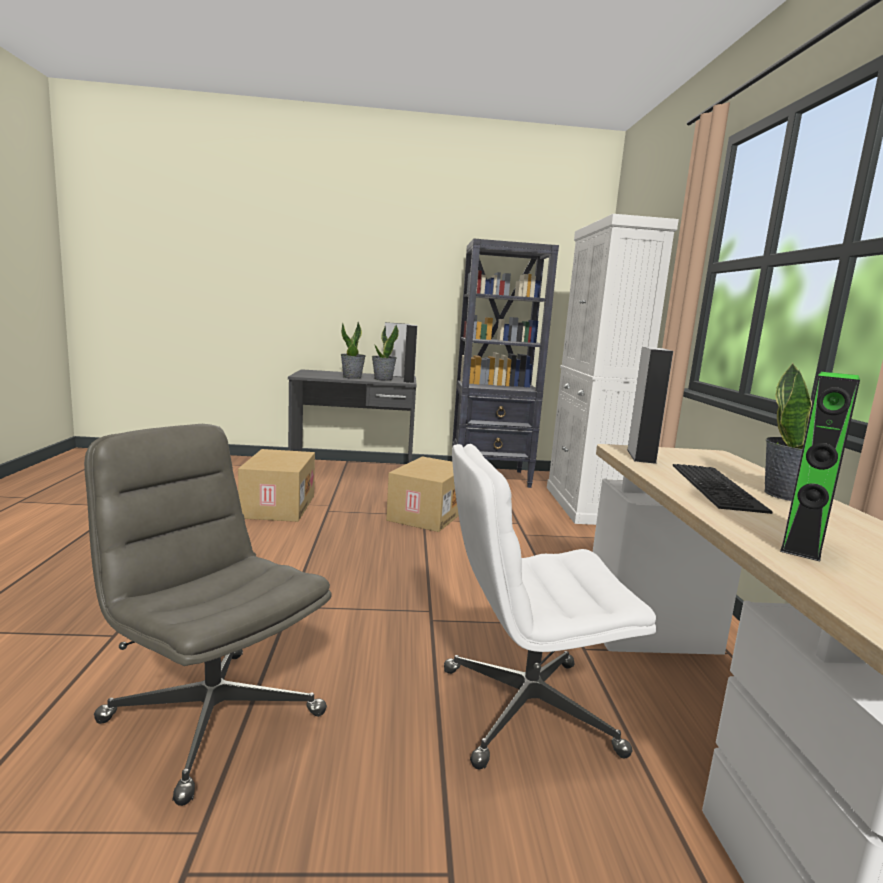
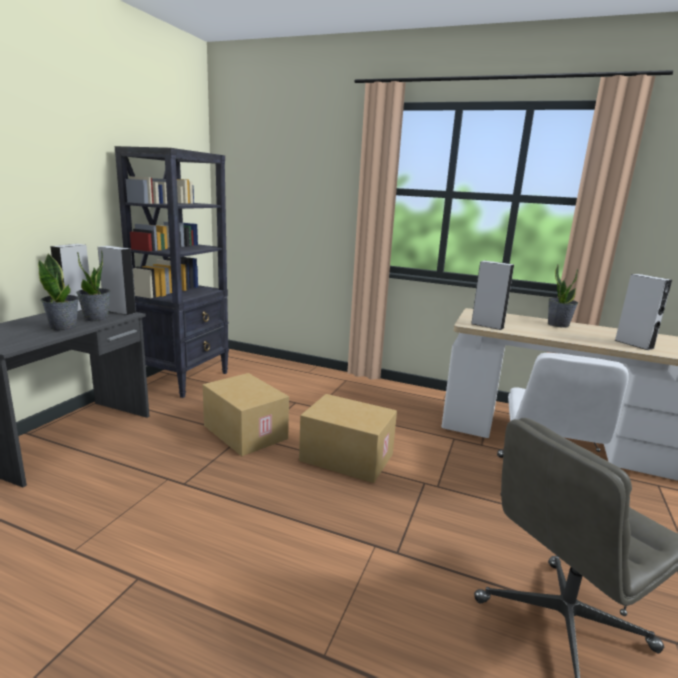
camera: 65 degrees left, 5 degrees up
(277, 506) = (133, 516): cardboard box -> cardboard box (345, 458)
(585, 505) = (282, 369): white cabinet -> none
(719, 487) = (550, 330): keyboard -> none
(802, 544) = (634, 344): green speaker -> grey speaker

